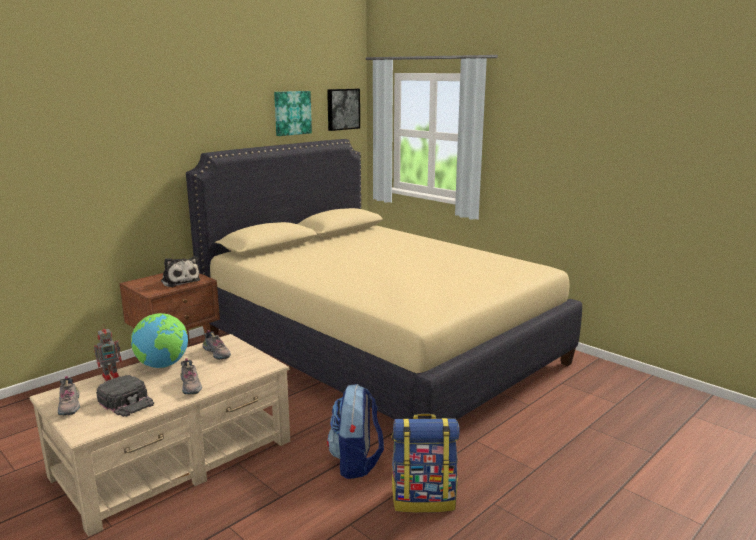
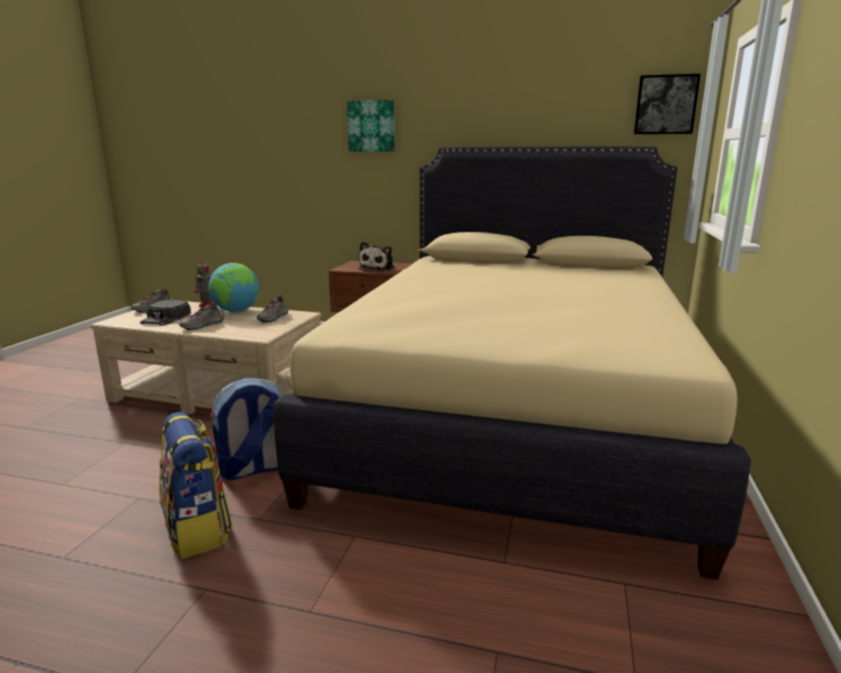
camera: 60 degrees right, 0 degrees up
(292, 113) = (574, 108): picture -> picture (371, 126)

